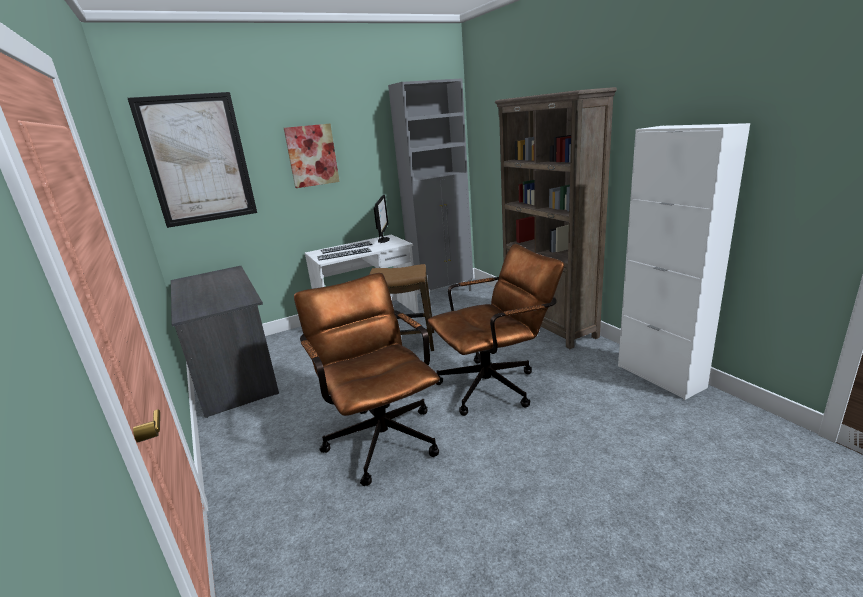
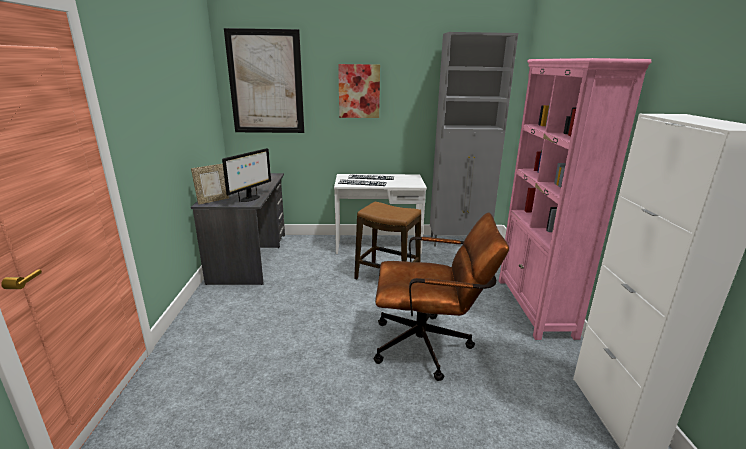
camera: 25 degrees right, 0 degrees up
(193, 311) = (213, 200): none -> picture frame
(379, 434) = (299, 350): brown office chair -> none
(384, 240) = (407, 178): monitor -> monitor (250, 199)
(549, 325) = (534, 307): brown bookcase -> pink bookcase

